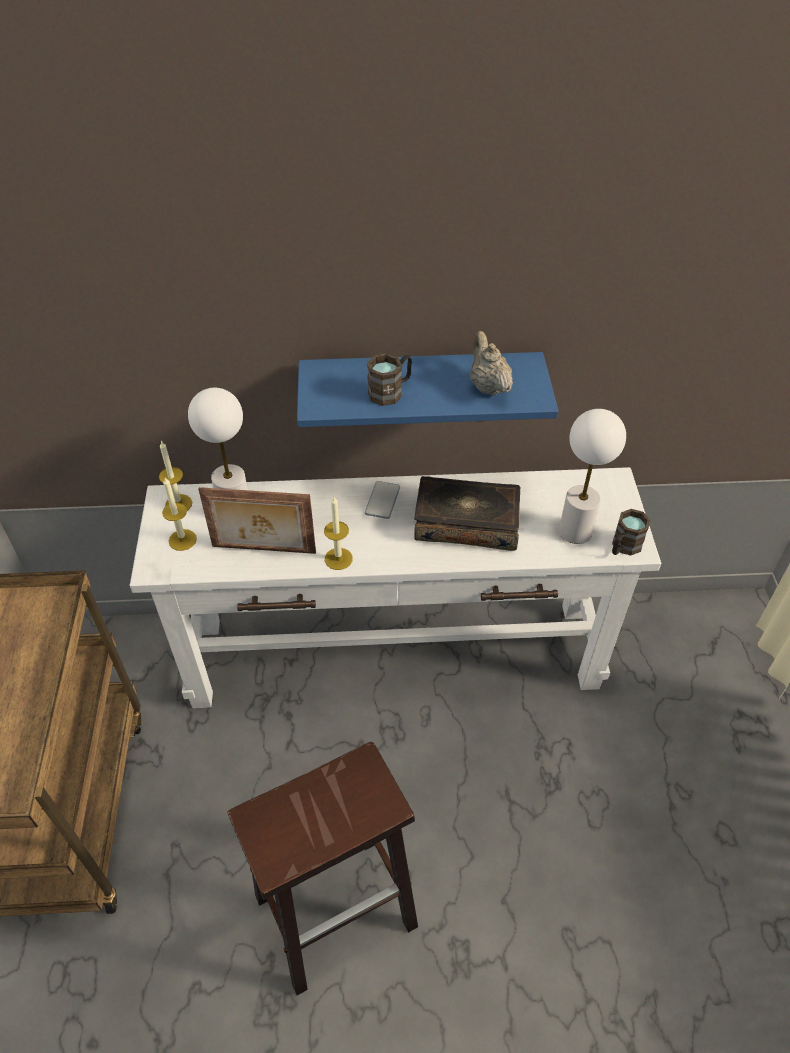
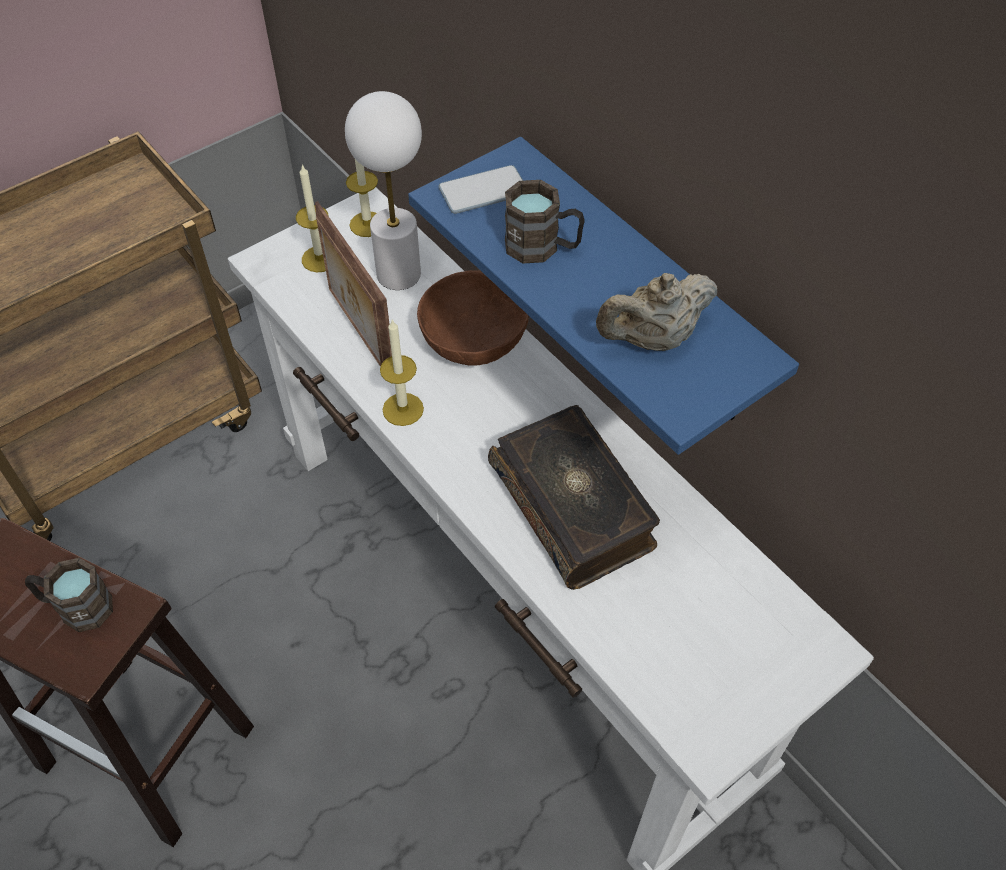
camera: 55 degrees right, 5 degrees up
(319, 504) = (473, 341): none -> brown bowl
(382, 500) = (533, 398): phone -> phone (483, 191)
(488, 386) = (653, 339): beige teapot -> beige teapot turned 150 degrees counterclockwise
(575, 531) = (671, 647): white table lamp -> none
(623, 547) = (695, 728): brown mug -> brown mug (76, 607)

